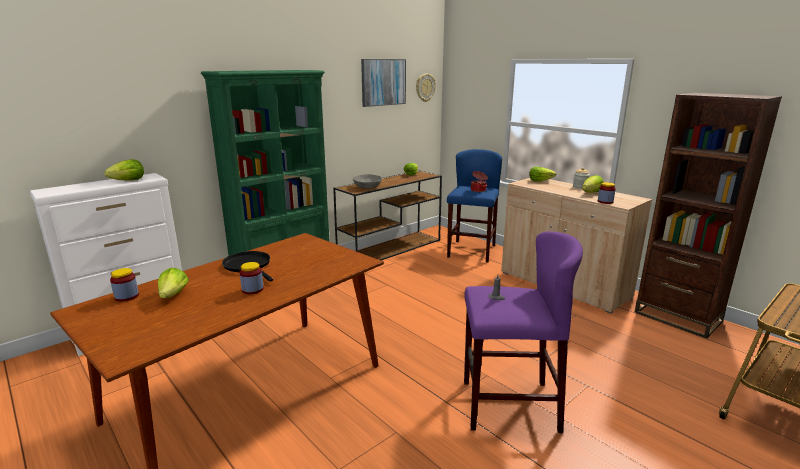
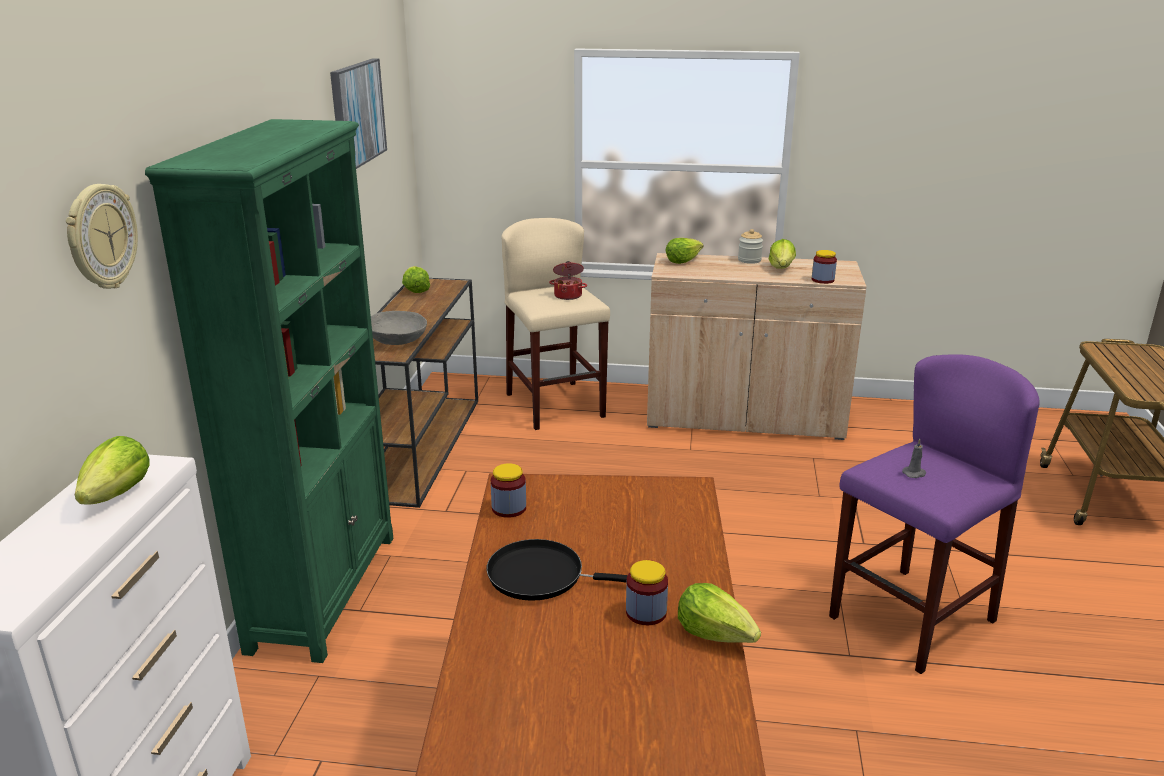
camera: 40 degrees left, 5 degrees up
(126, 296) = (471, 741): jar -> jar (509, 508)
(173, 295) = (547, 690): lettuce -> lettuce (716, 633)
(425, 87) = (397, 109): wall clock -> wall clock (100, 237)
(471, 251) = (555, 405): blue stool -> beige stool
(677, 317) = (906, 416): brown bookcase -> none

